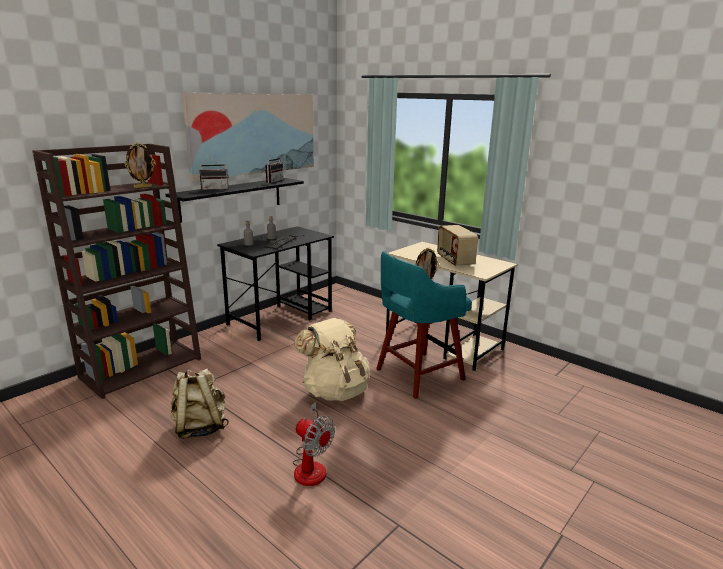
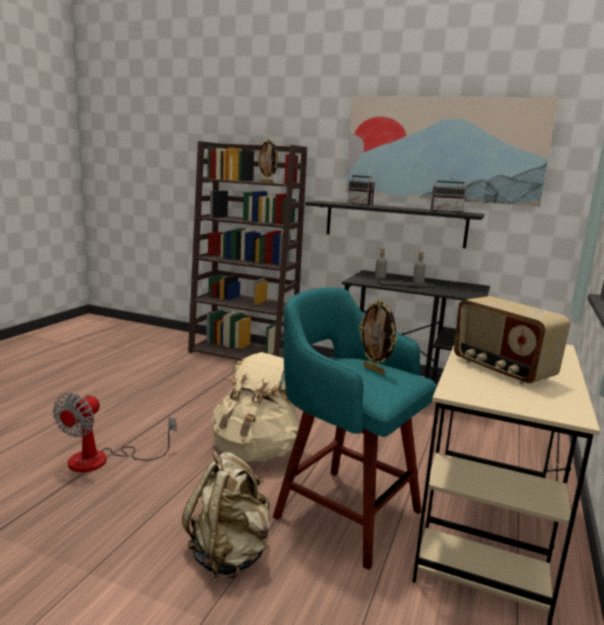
camera: 70 degrees right, 5 degrees down
(200, 428) = (157, 395): beige backpack -> beige backpack (230, 554)
(454, 261) = (501, 370): radio -> radio turned 90 degrees counterclockwise

